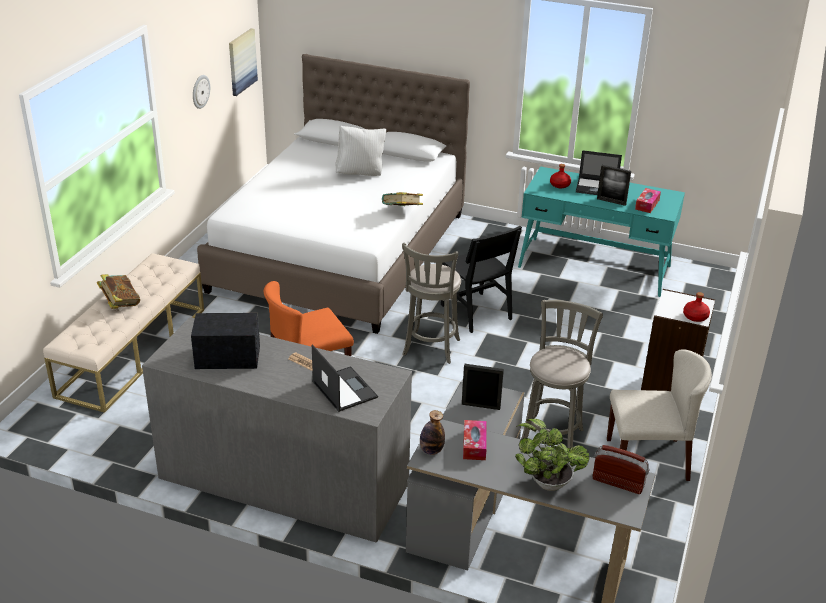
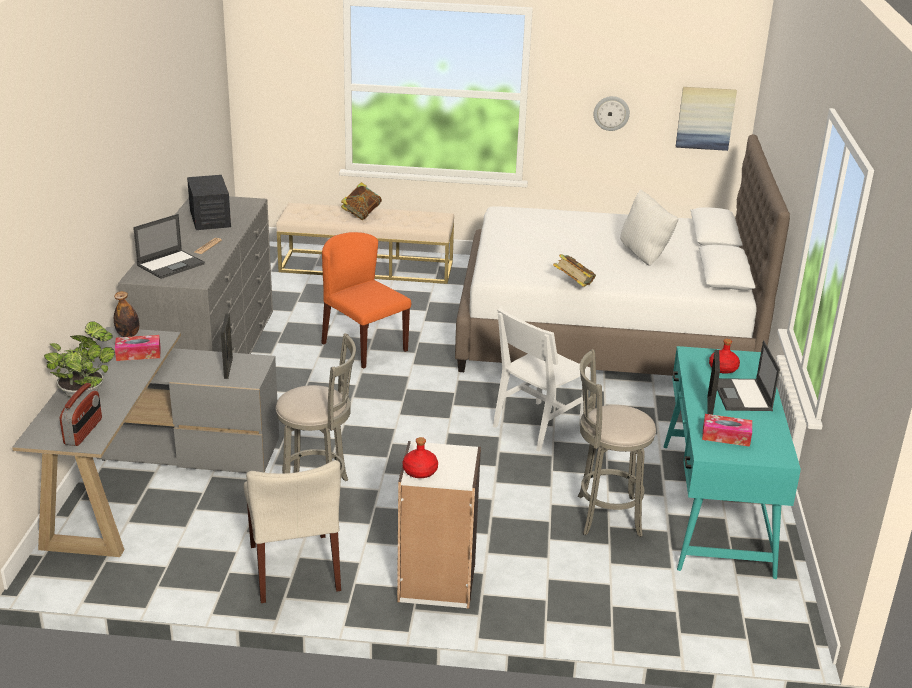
camera: 75 degrees right, 5 degrees down
(430, 349) = (446, 405): grey stool -> grey stool (604, 515)
(476, 312) = (538, 425): black chair -> white chair

